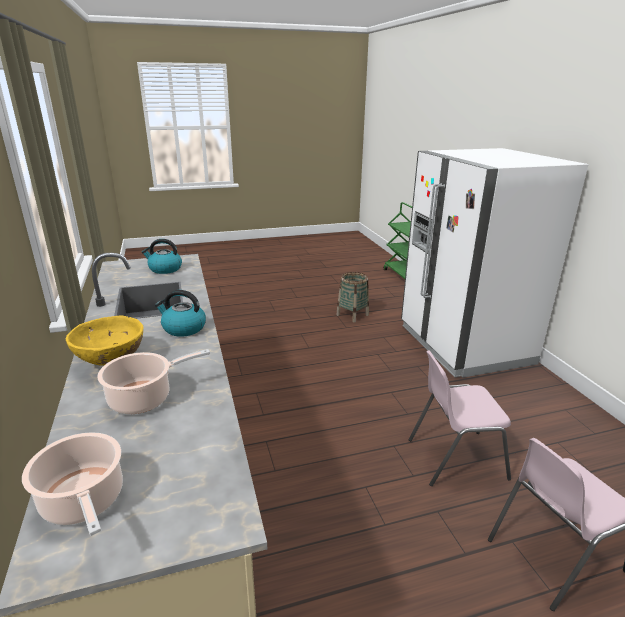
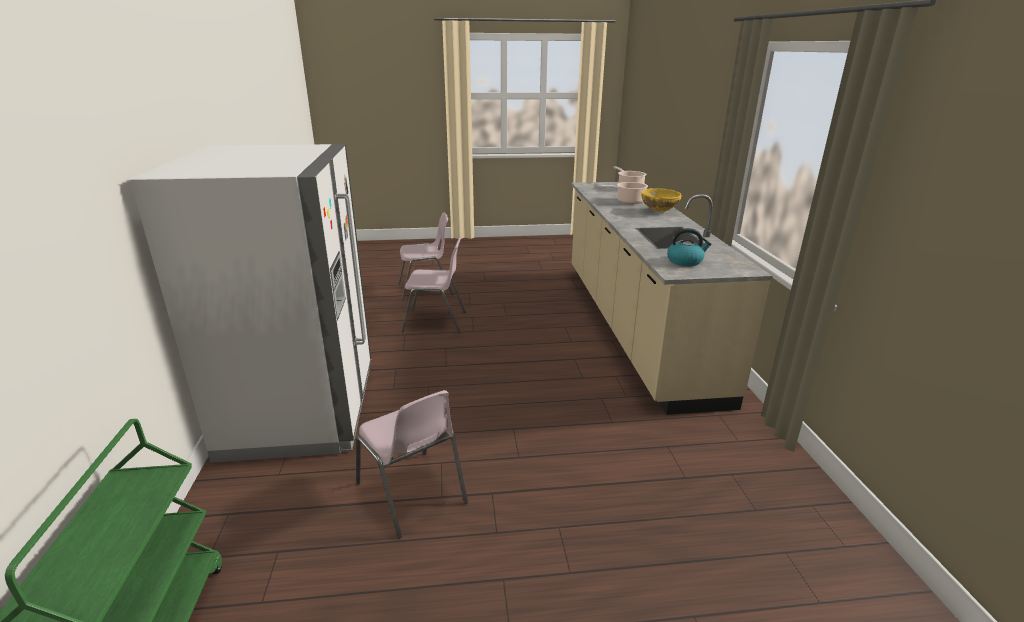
camera: 170 degrees left, 0 degrees up
(183, 328) = (628, 220): kettle -> none
(352, 315) = (412, 494): basket -> pink chair

